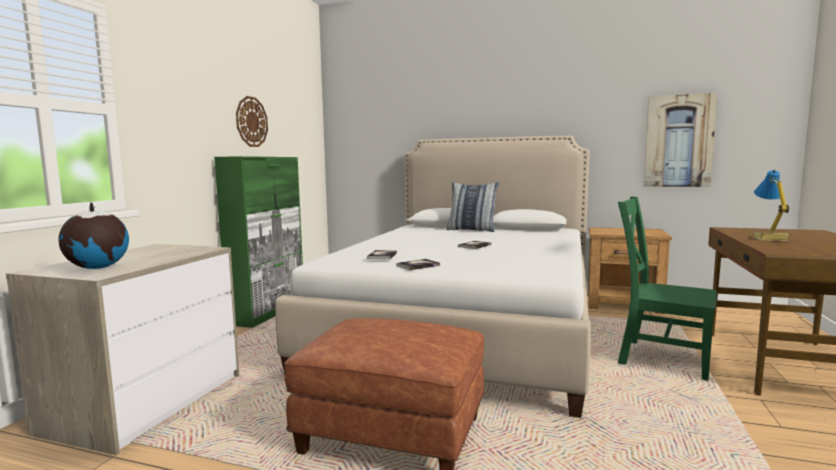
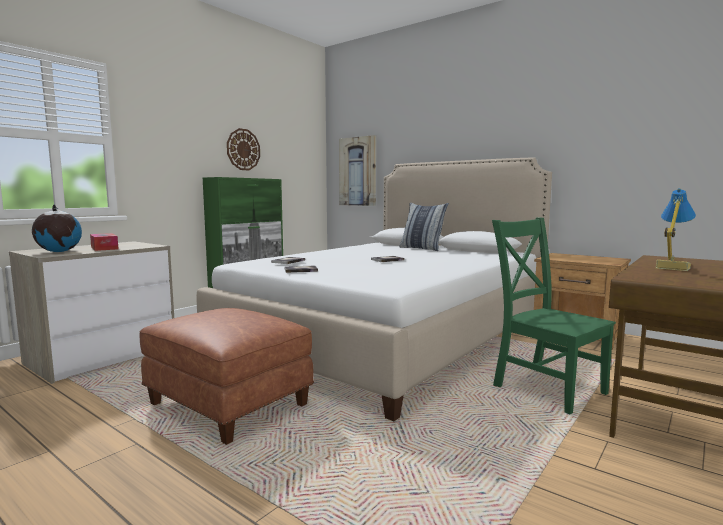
camera: 20 degrees right, 0 degrees up
(148, 257) = (104, 248): none -> tissue box
(678, 141) = (654, 161): picture -> picture (358, 171)

